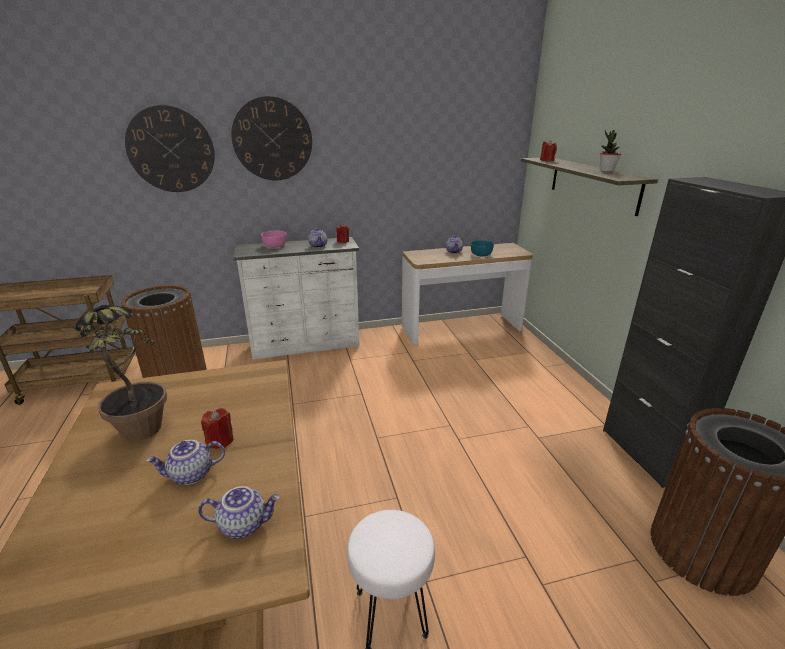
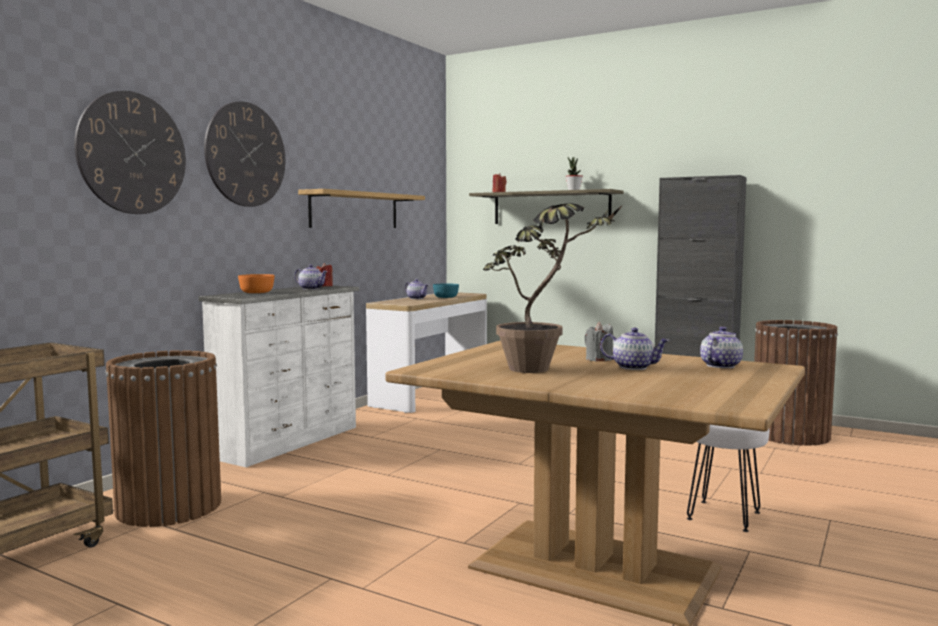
camera: 45 degrees left, 20 degrees down
(191, 475) = (634, 367): teapot -> teapot turned 90 degrees counterclockwise
(220, 440) = (598, 359): red candle -> grey candle
(275, 245) = (257, 292): pink bowl -> orange bowl
(396, 175) = (355, 210): none -> shelf

